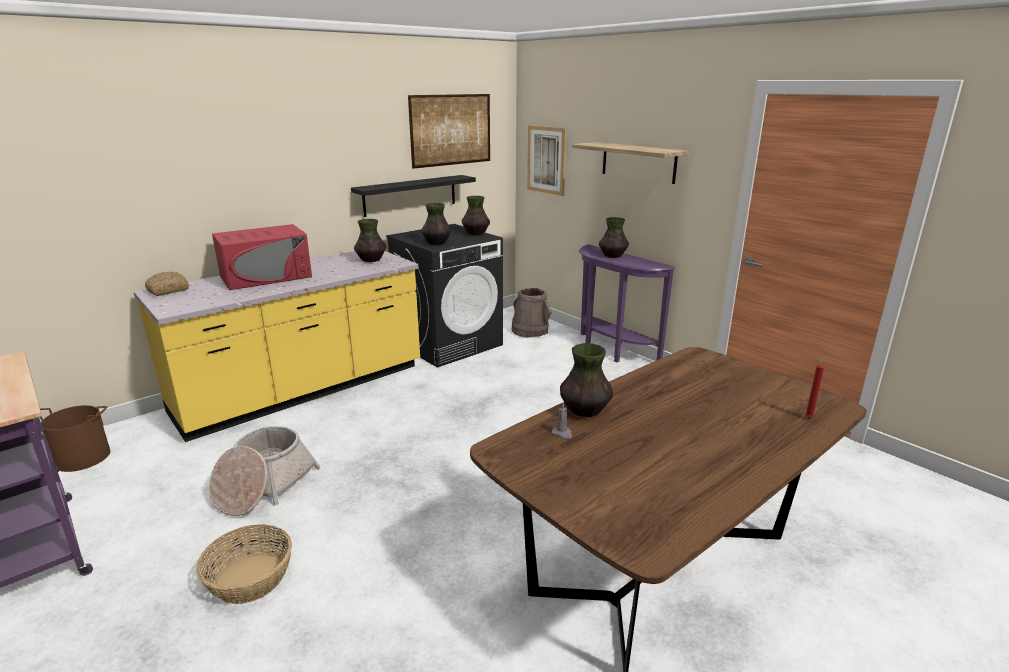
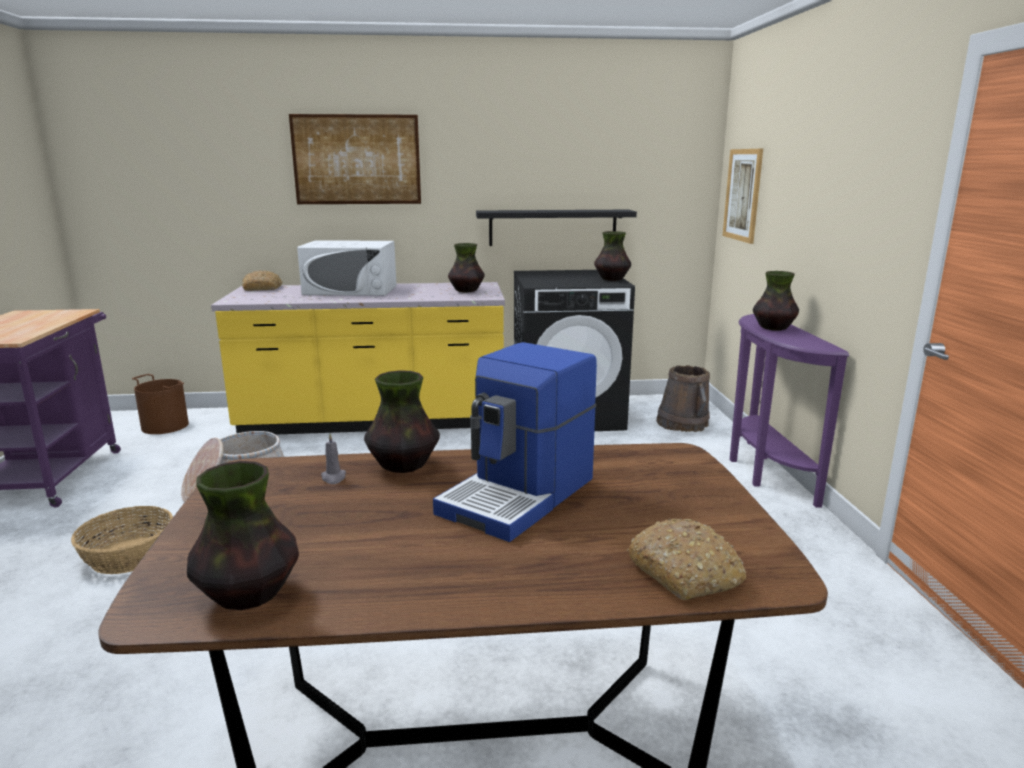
camera: 35 degrees right, 5 degrees down
(266, 276) = (351, 290): red microwave -> white microwave
(436, 243) = (547, 282): vase -> vase (248, 595)
(451, 130) = (618, 152): picture -> picture (356, 160)
(638, 162) = (825, 190): shelf -> none
(677, 406) = (520, 496): none -> coffee machine
(808, 417) = (686, 573): red candle -> bread

